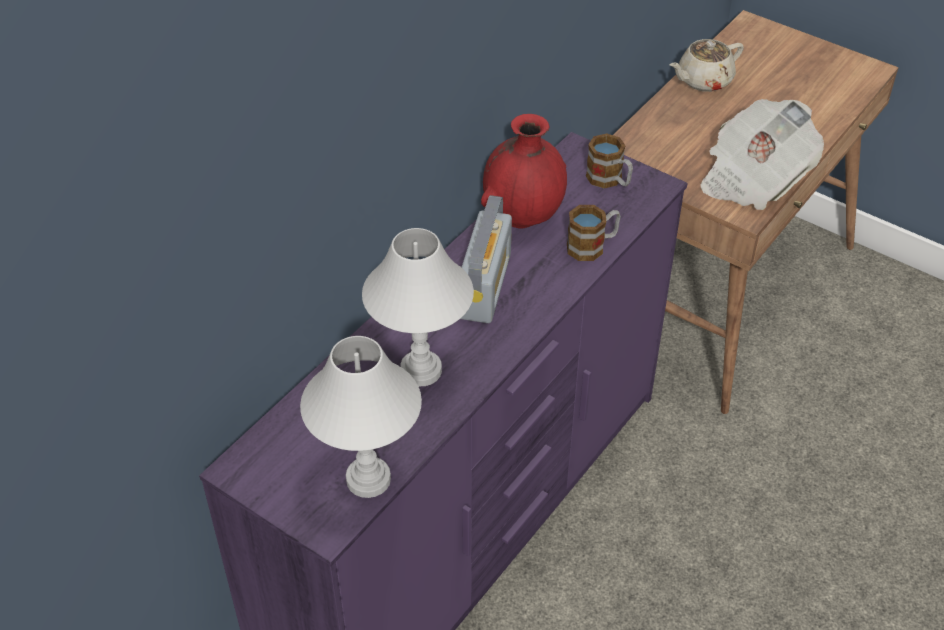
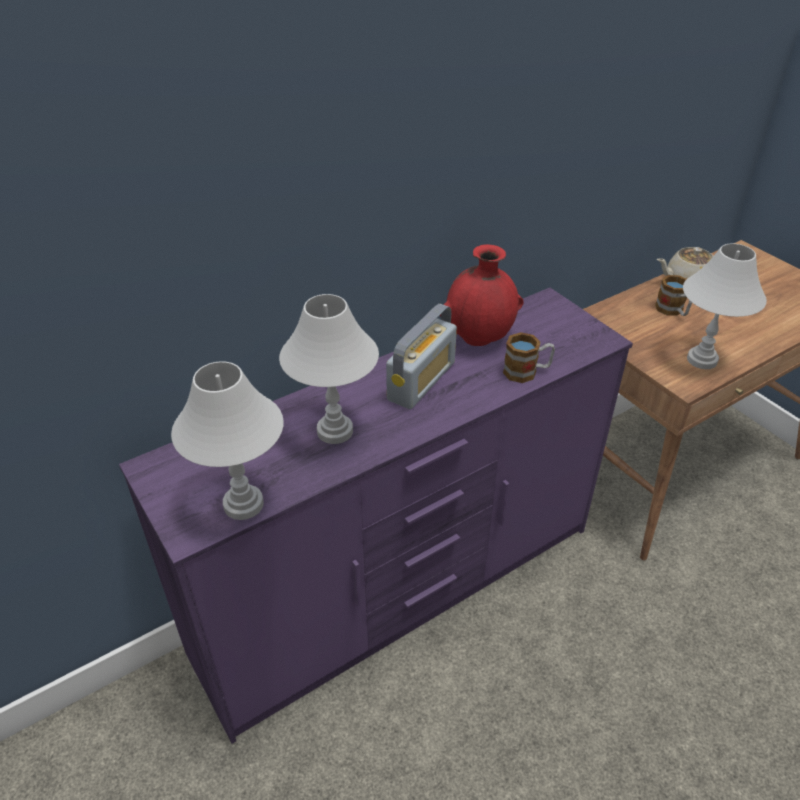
camera: 20 degrees right, 5 degrees down
(609, 180) = (565, 327): mug -> mug (672, 311)
(753, 178) = (702, 359): newspaper -> white table lamp

